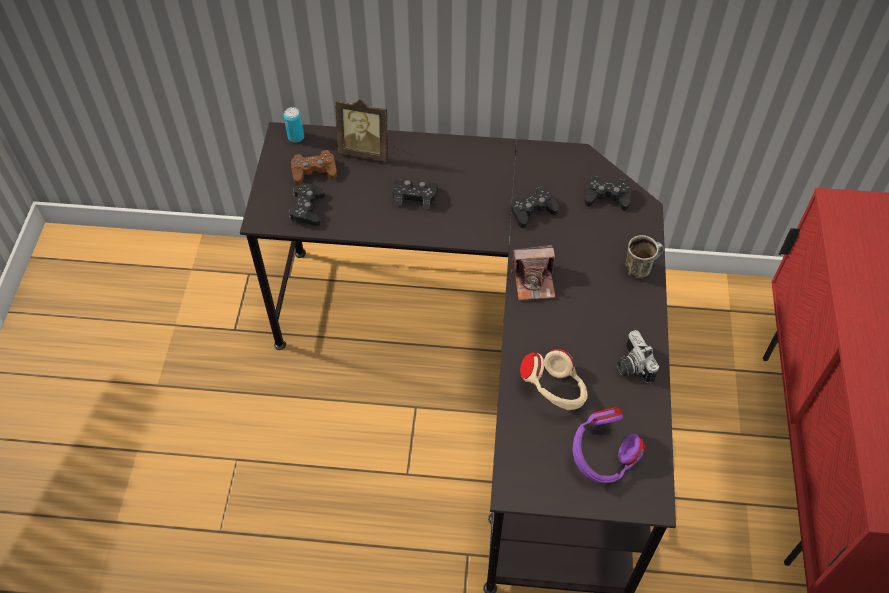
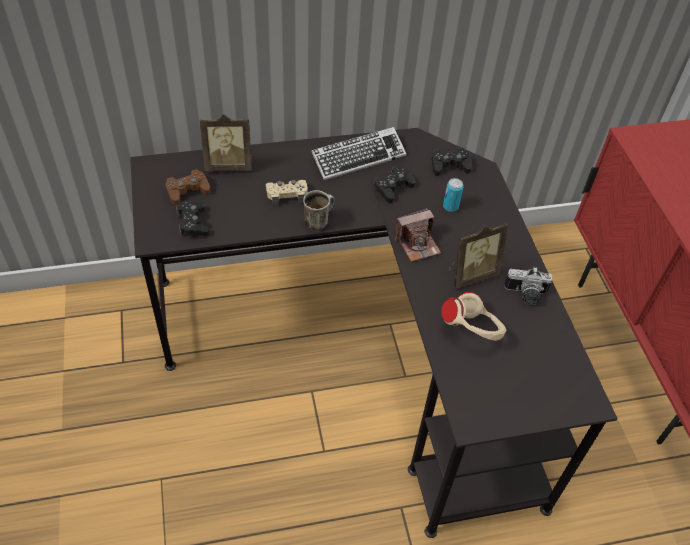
camera: 20 degrees left, 5 degrees down
(296, 137) = (160, 165): can -> can (450, 206)
(414, 196) = (287, 195): black game controller -> beige game controller
(507, 168) = (358, 158): none -> keyboard
(579, 329) = (471, 274): none -> picture frame
(602, 458) = (534, 376): purple headphones -> none
(631, 366) = (525, 295): camera -> camera turned 45 degrees counterclockwise
(640, 267) = (499, 215): mug -> mug (318, 220)

